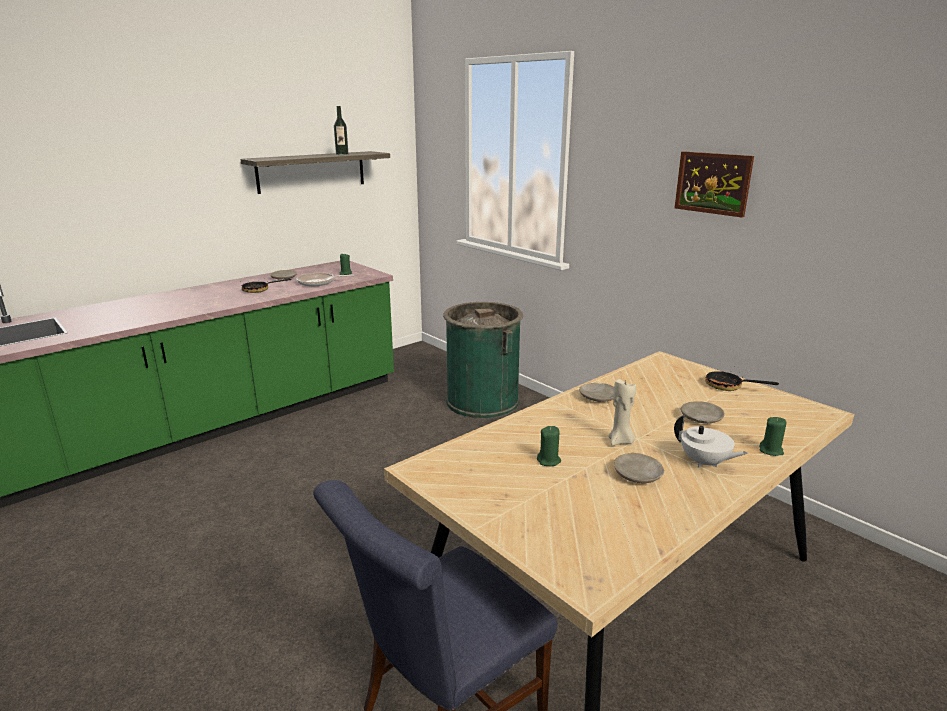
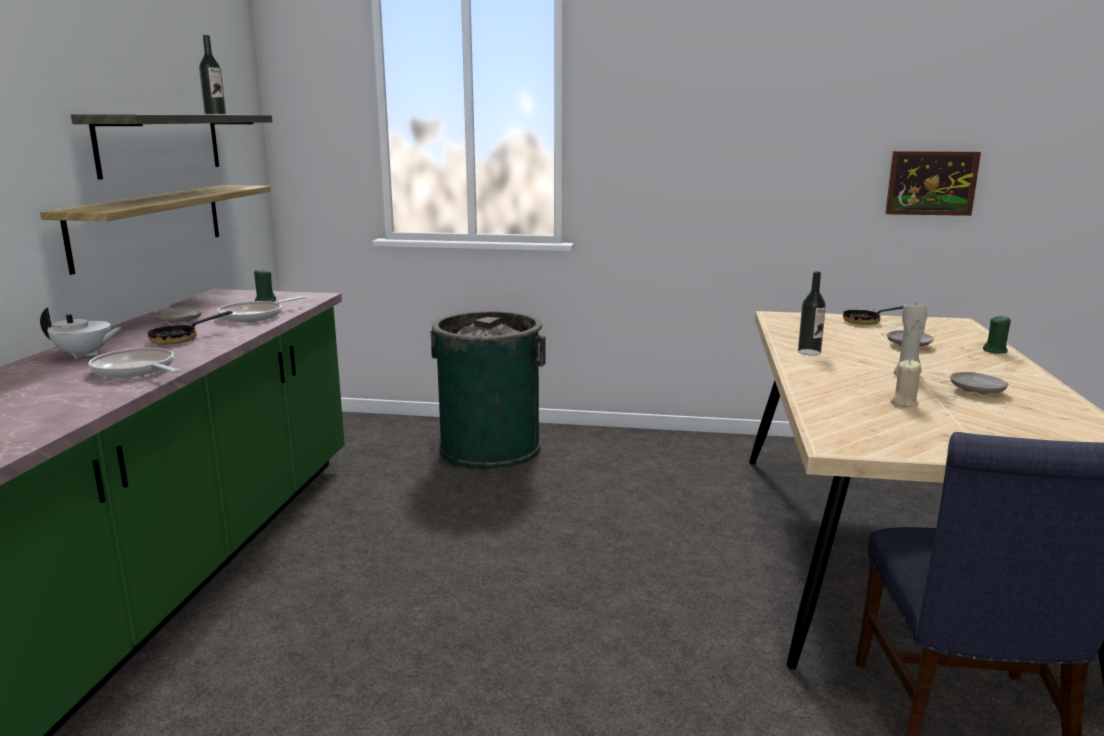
camera: 40 degrees left, 5 degrees down
(205, 304) = (136, 370): none -> frying pan
(297, 219) = (149, 224): none -> shelf
(549, 461) = (904, 403): green candle -> beige candle
(598, 398) = (809, 352): beige plate -> bottle
(704, 463) = (986, 370): white teapot -> white teapot (85, 355)
(712, 183) = (767, 123): picture -> picture (931, 183)

